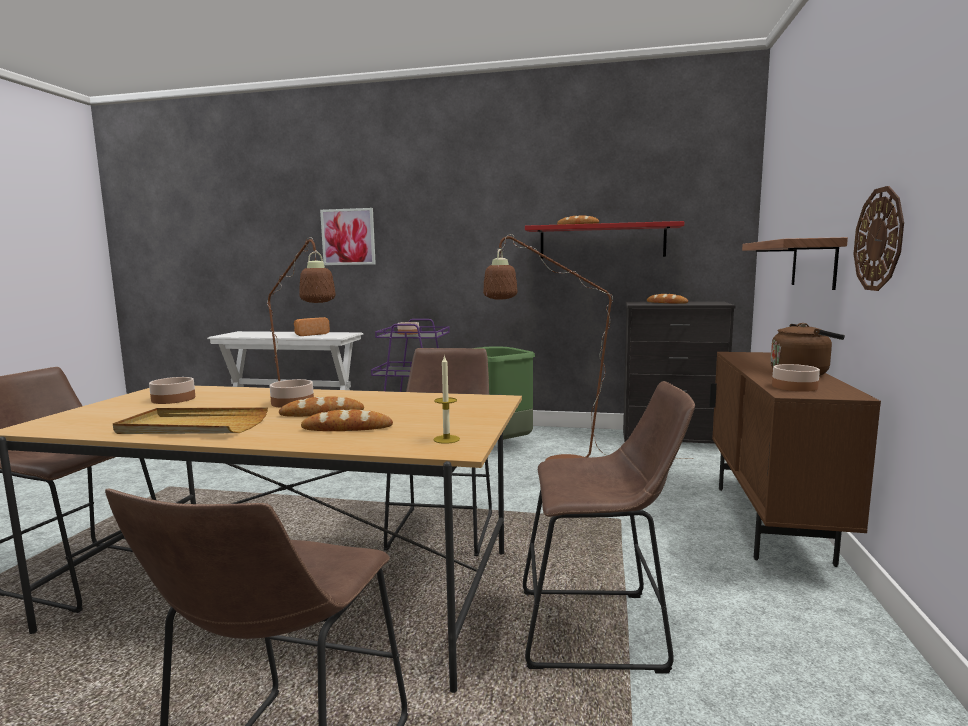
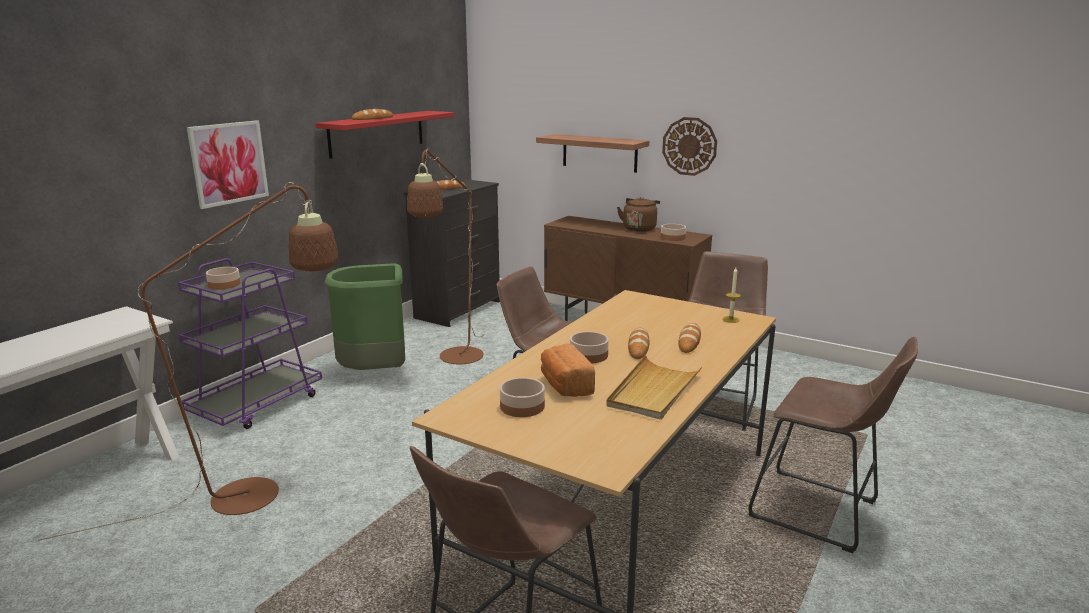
camera: 70 degrees left, 10 degrees up
(311, 334) = (74, 335): bread -> bread (565, 386)
(348, 237) = (73, 156): picture -> picture (228, 163)

